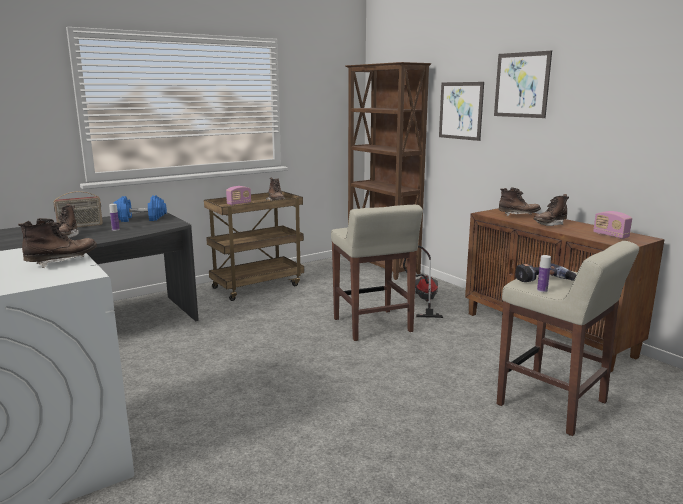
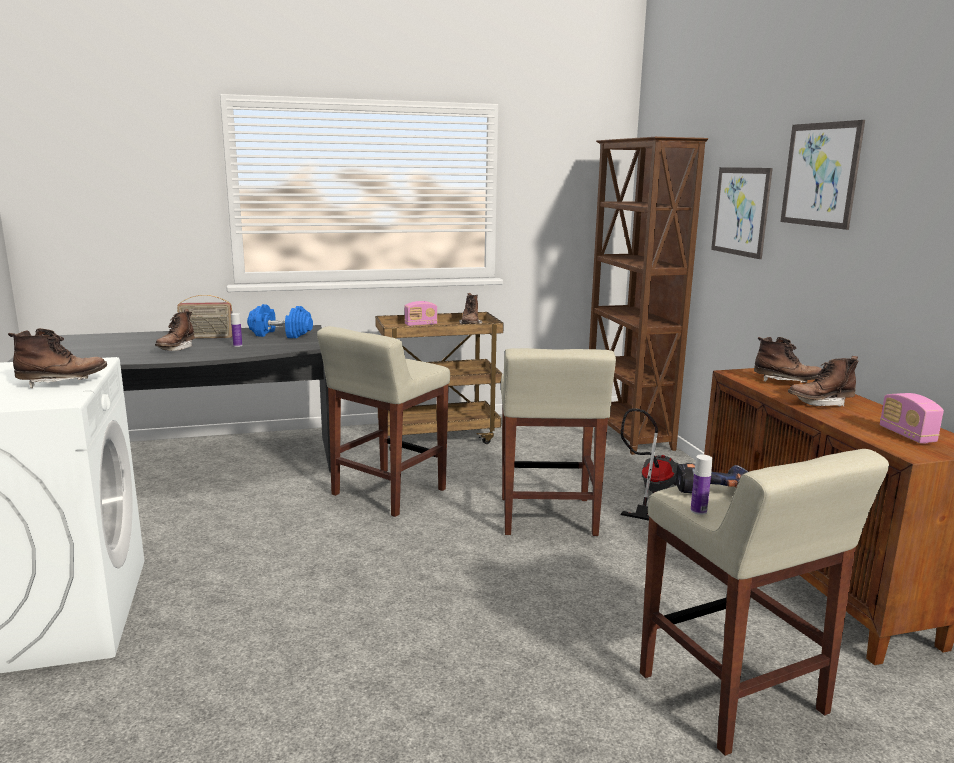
camera: 20 degrees right, 0 degrees up
(251, 328) = (387, 493): none -> beige stool

